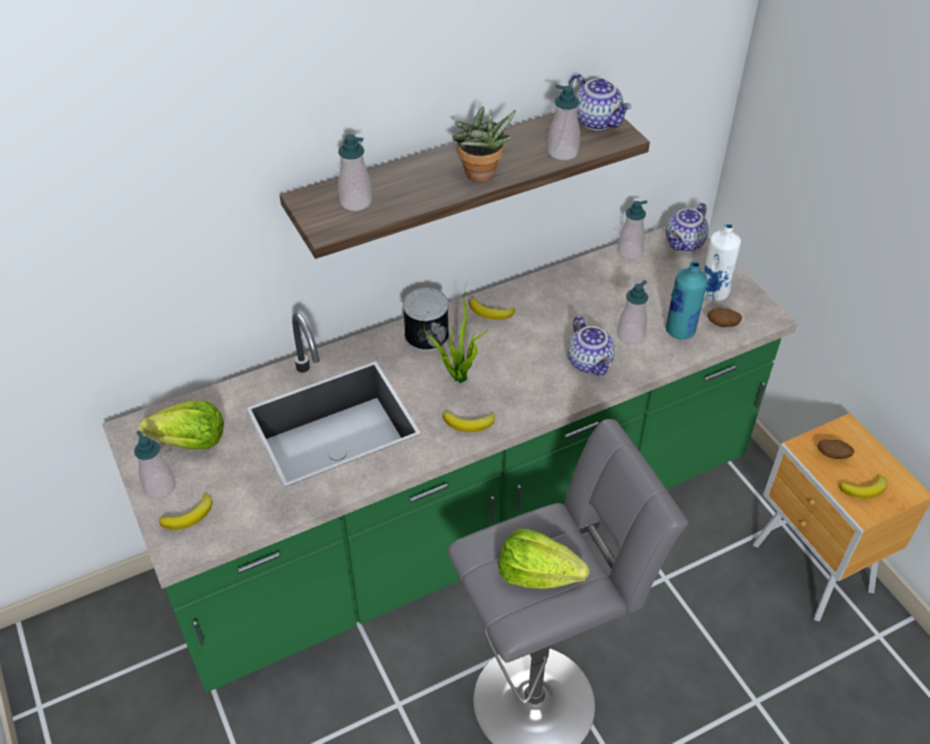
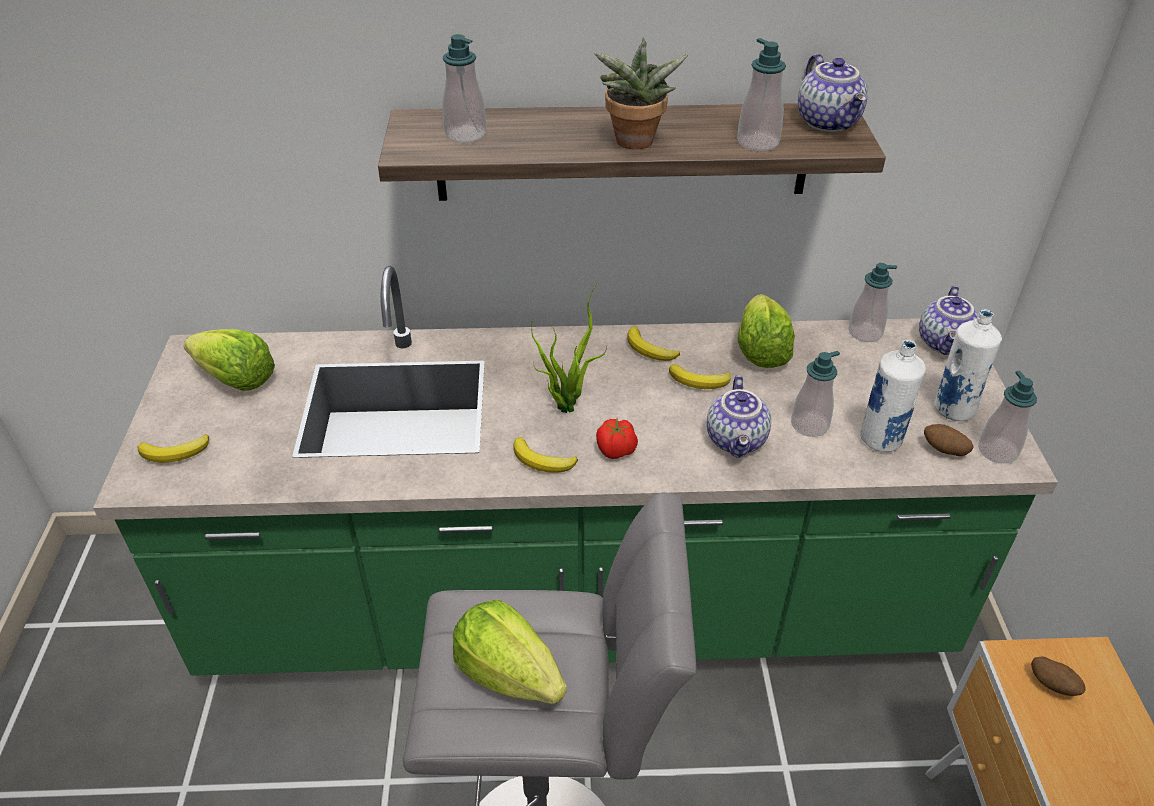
camera: 25 degrees right, 5 degrees down
(160, 487) = (171, 413): soap dispenser -> soap dispenser (997, 451)
(426, 334) = (559, 350): can -> none
(515, 398) = (616, 450): none -> tomato
(568, 288) = (760, 351): none -> lettuce
(680, 330) = (880, 440): turquoise bottle -> white bottle
(685, 243) = (945, 343): teapot -> teapot turned 45 degrees counterclockwise
(865, 489) = (1082, 752): banana -> banana (700, 381)

